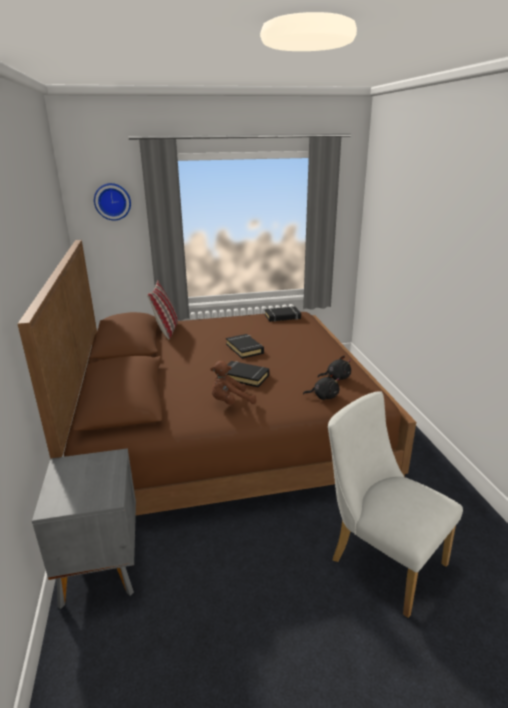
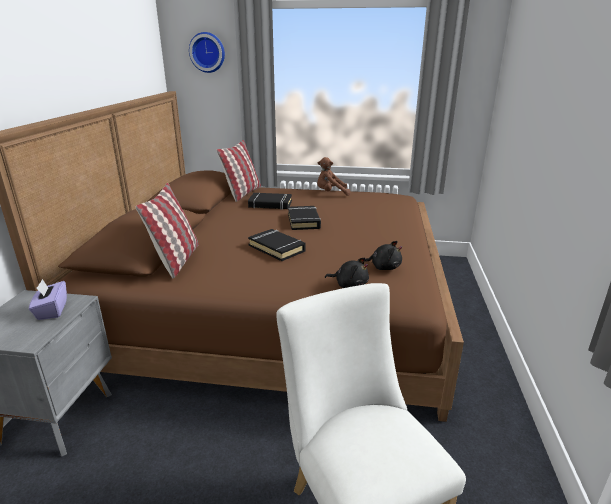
camera: 20 degrees right, 0 degrees up
(100, 469) = (51, 310): none -> purple tissue box
(169, 403) = (176, 260): none -> pillow
(230, 402) = (238, 271): brown plush toy -> brown plush toy (331, 193)
(282, 317) = (375, 196): black book -> black book (270, 204)

